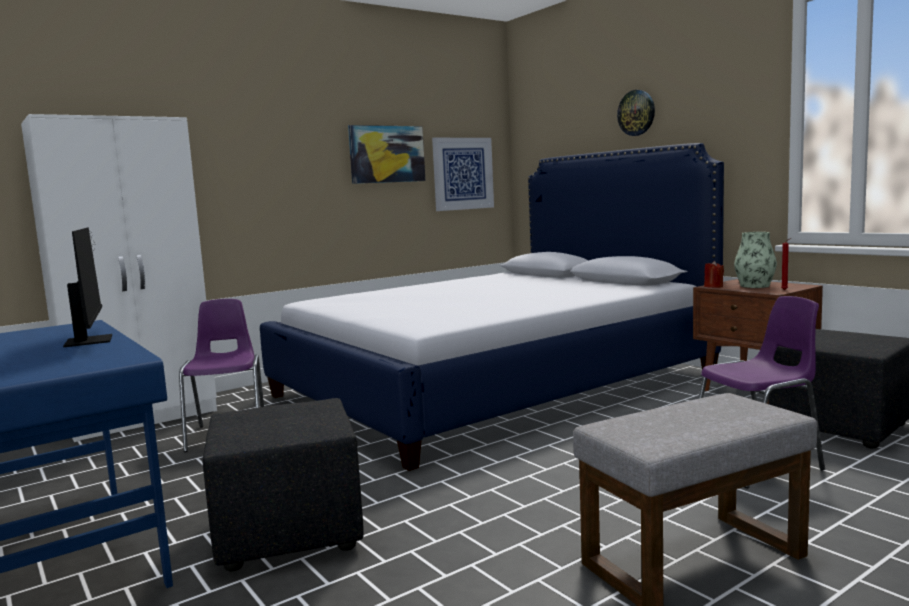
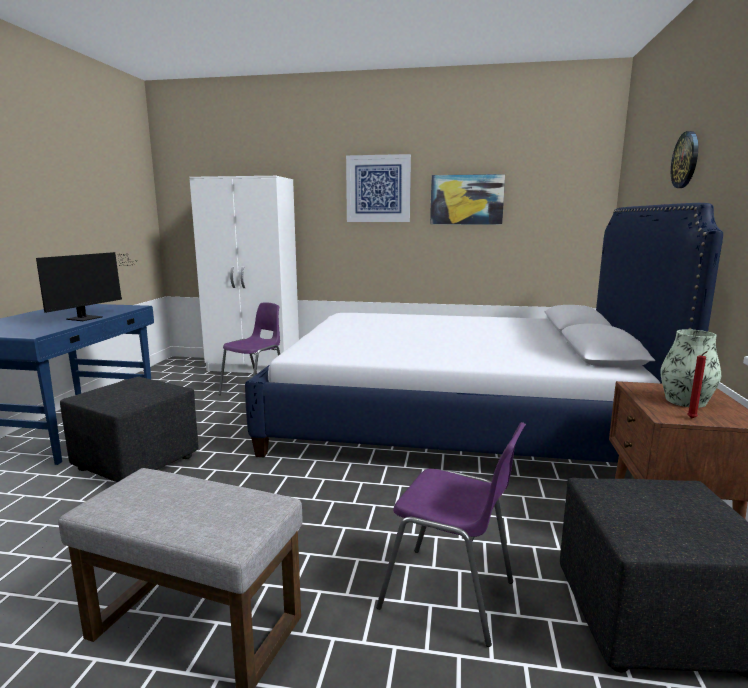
camera: 45 degrees right, 5 degrees up
(463, 173) = (549, 219): picture -> picture (378, 189)
(713, 286) = (636, 387): red candle -> none

